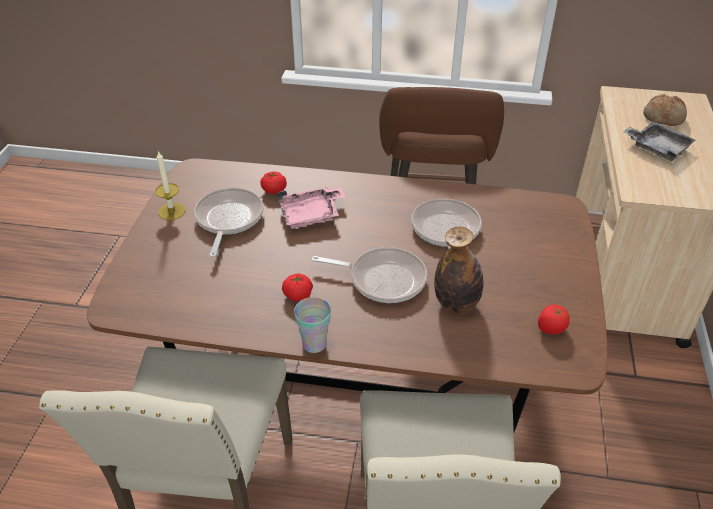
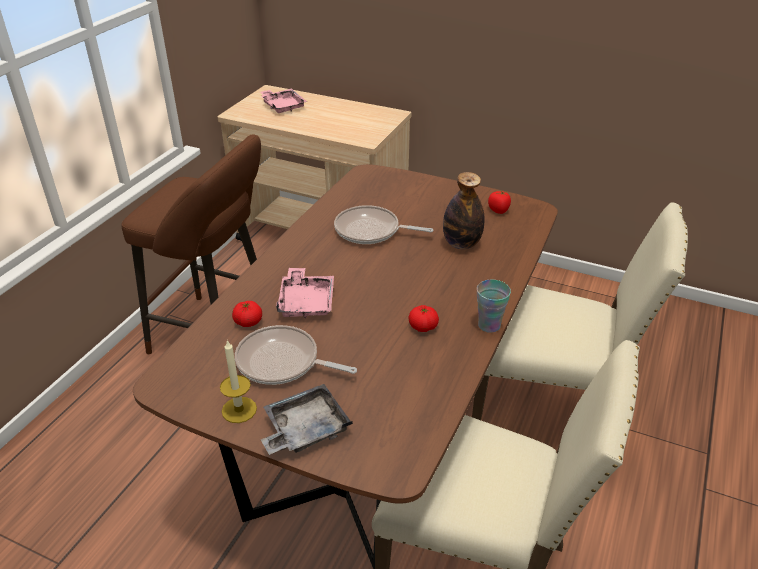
camera: 75 degrees left, 5 degrees down
(383, 279) = (419, 274): frying pan -> none
(657, 148) = (319, 119): grey tray -> grey tray (305, 429)
(663, 117) = (283, 106): bread -> pink tray

